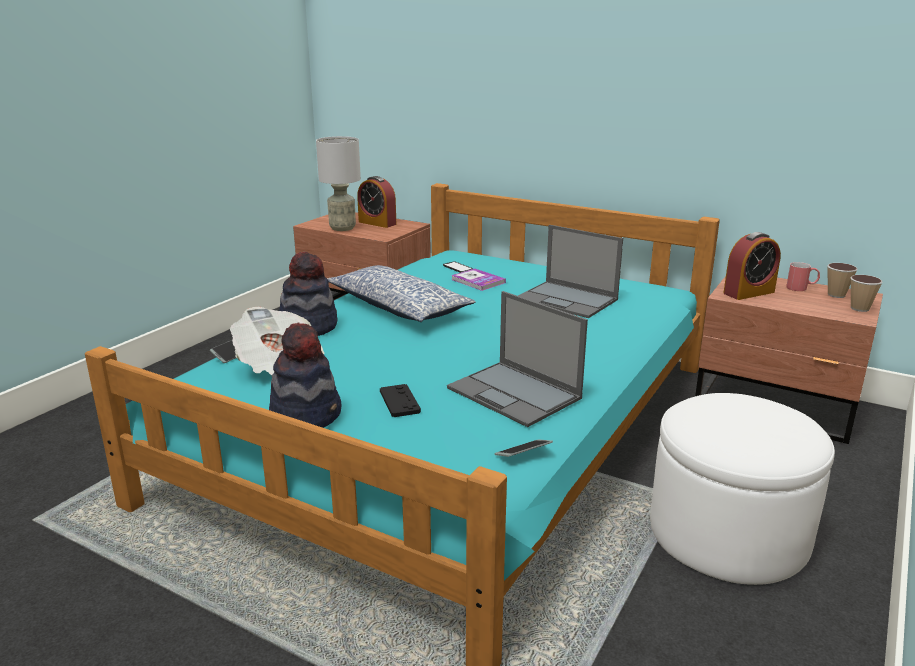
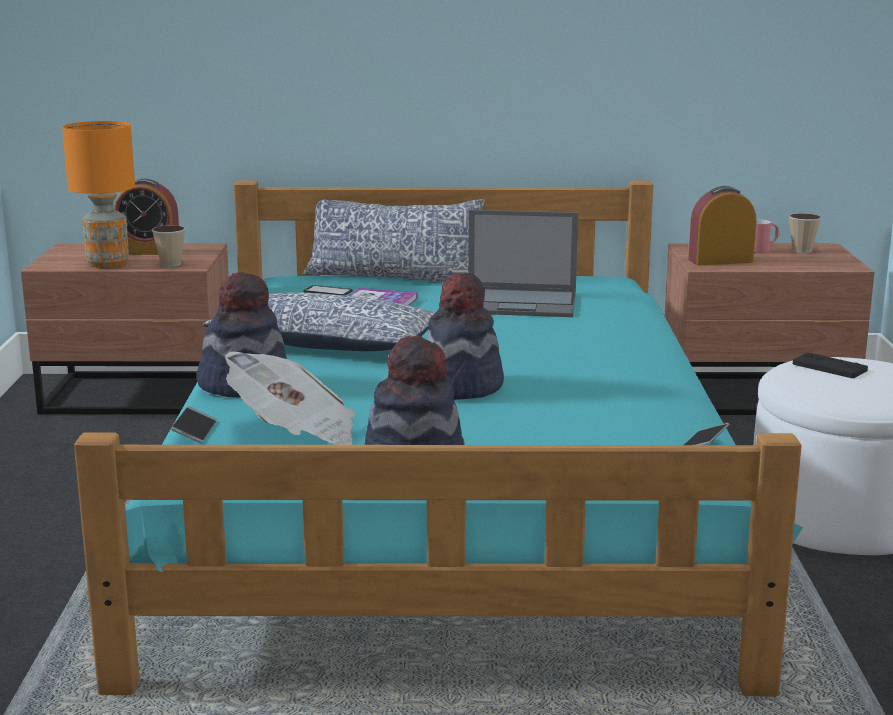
camera: 30 degrees left, 5 degrees down
(342, 228) = (107, 264): grey table lamp -> orange table lamp
(399, 401) = (500, 431): black game controller -> black game controller (829, 367)
(428, 358) = (460, 386): none -> hat
(515, 394) = (612, 398): laptop -> none
(519, 263) = (393, 277): none -> pillow
(749, 292) = (720, 261): alarm clock -> alarm clock turned 135 degrees counterclockwise
(859, 308) = (839, 259): cup -> cup (171, 264)

